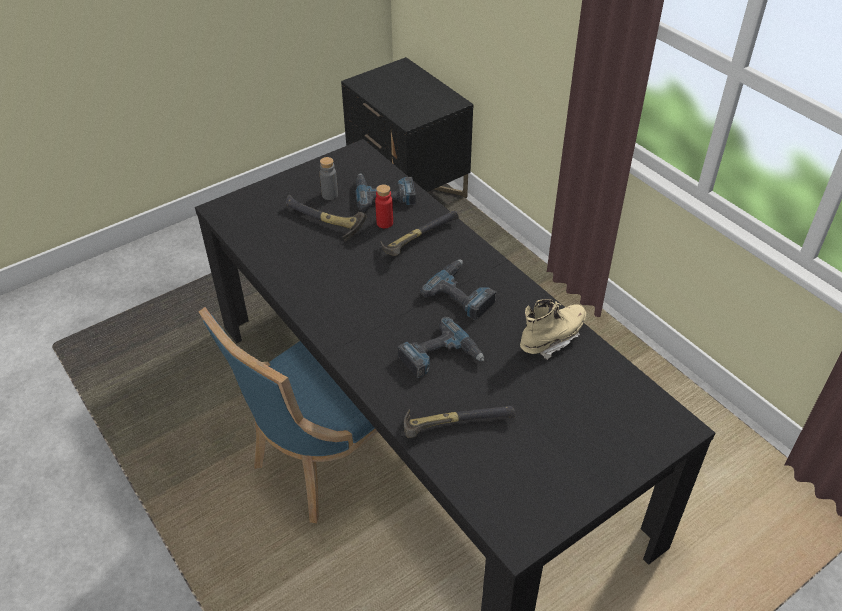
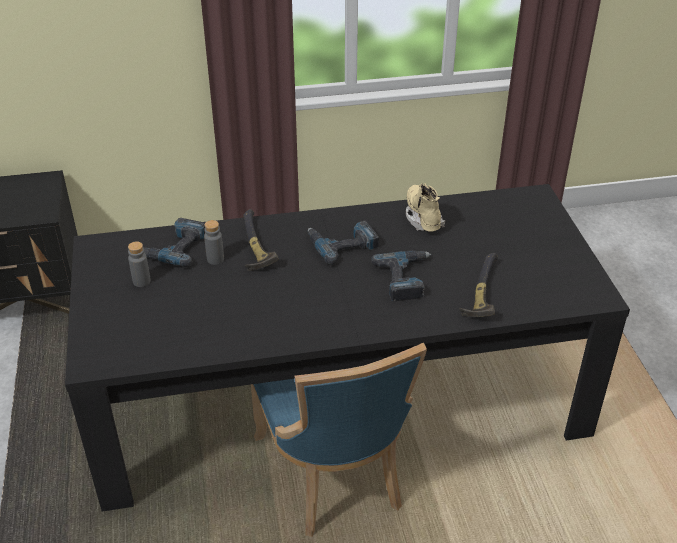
camera: 65 degrees left, 5 degrees down
(325, 223) = (182, 296): hammer -> none
(384, 223) = (215, 259): red bottle -> grey bottle

